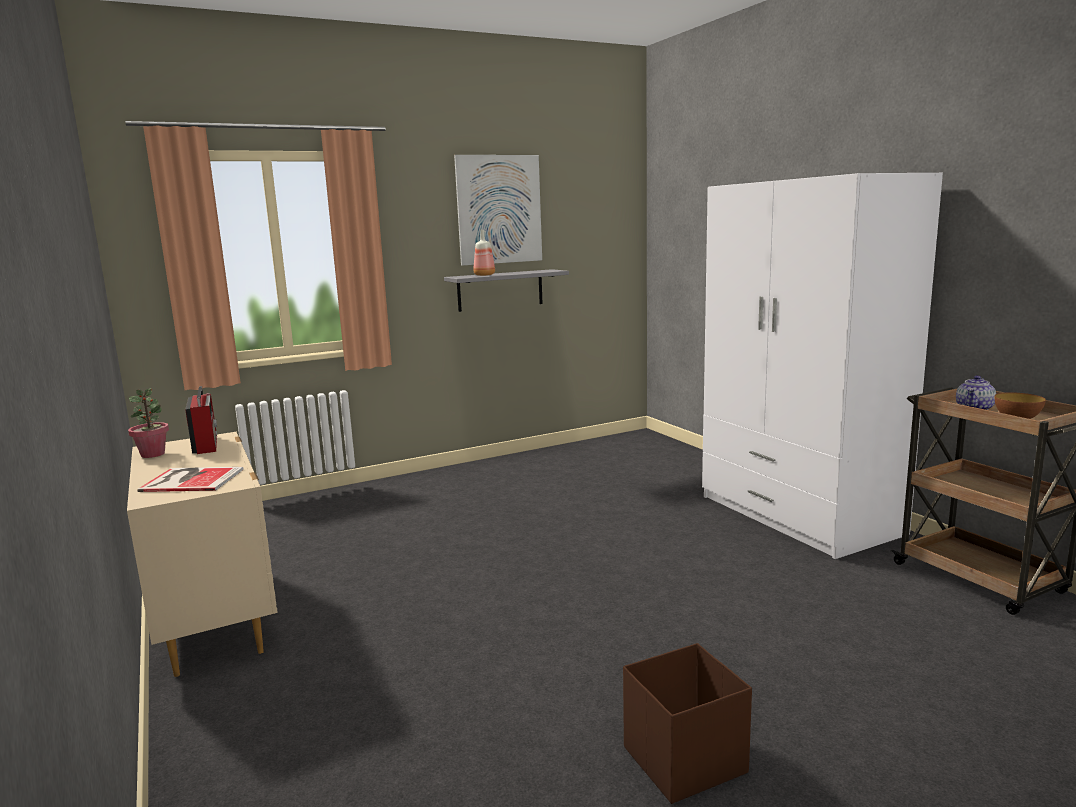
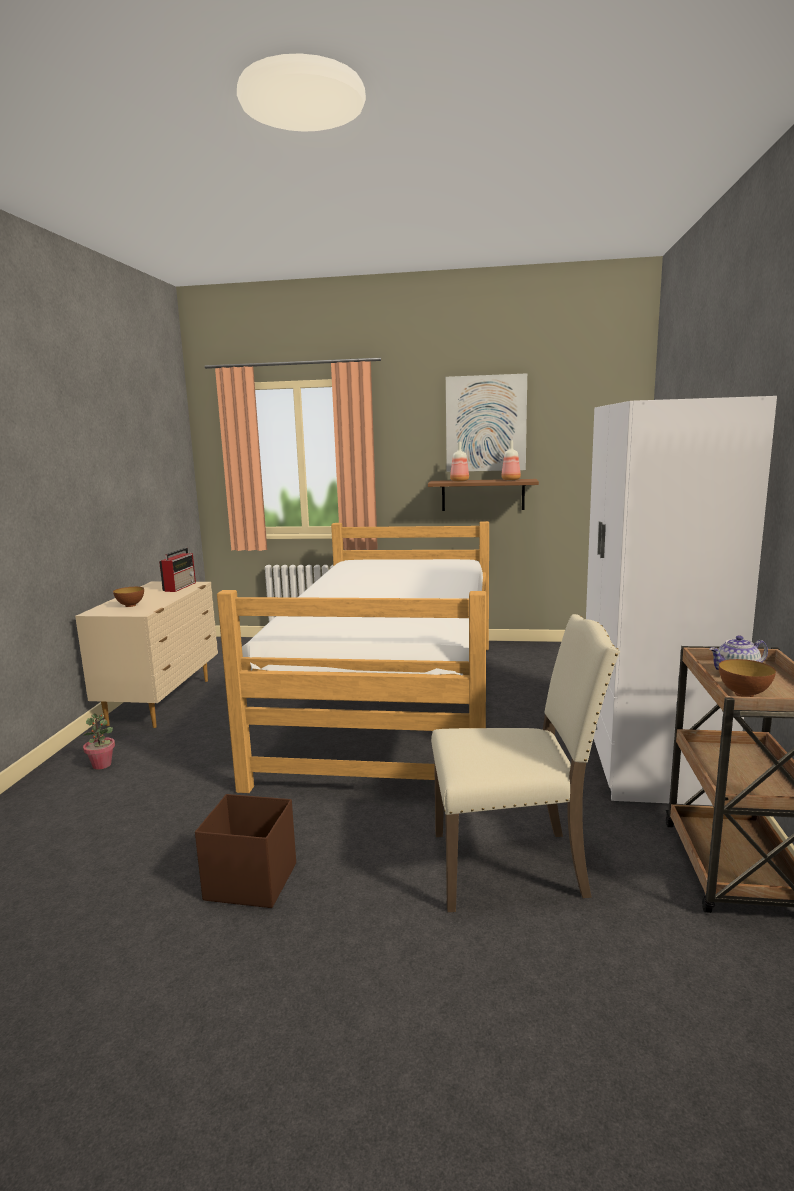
camera: 35 degrees right, 0 degrees up
(153, 454) = (148, 587): potted plant -> potted plant (102, 765)
(191, 479) = (130, 605): book -> bowl
(500, 290) = (483, 495): grey shelf -> brown shelf
(520, 535) = (393, 702): none -> bed
(535, 271) = (511, 480): none -> bottle
(858, 638) = (512, 866): none -> beige chair

